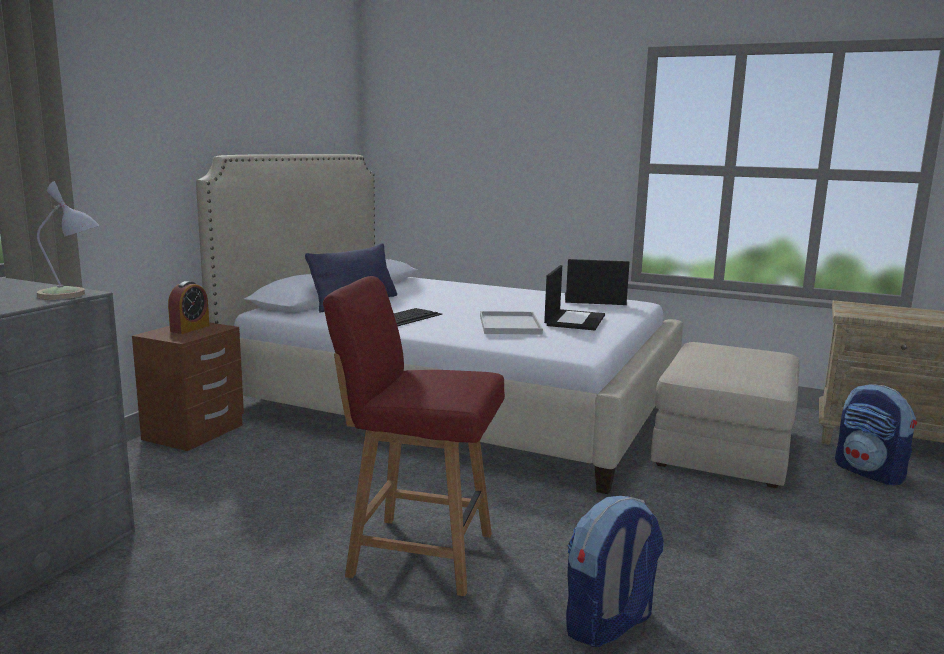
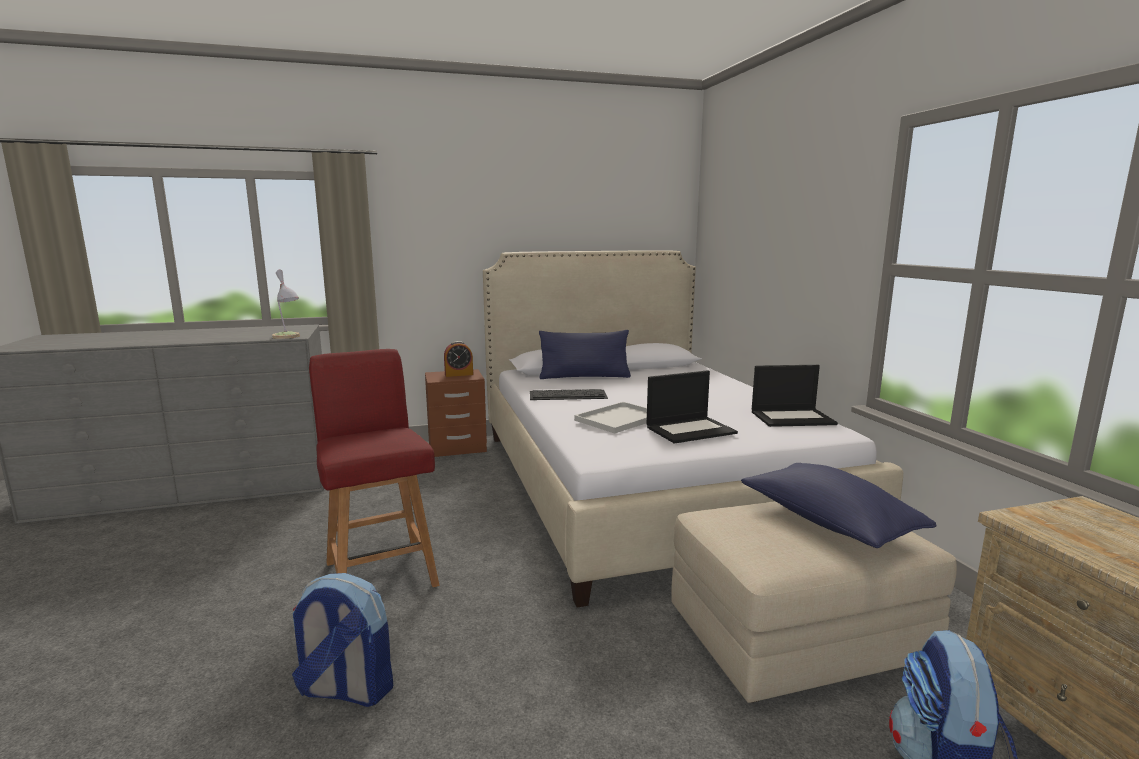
camera: 50 degrees right, 0 degrees up
(594, 300) = (793, 418): laptop -> laptop turned 120 degrees clockwise
(734, 356) = (828, 523): none -> blue pillow

